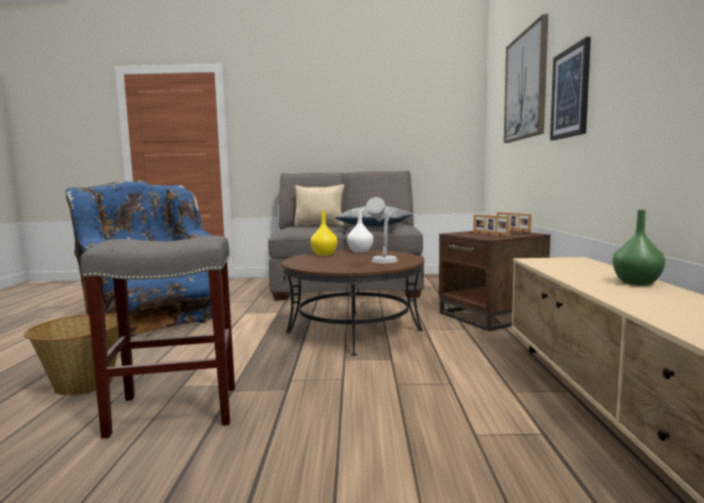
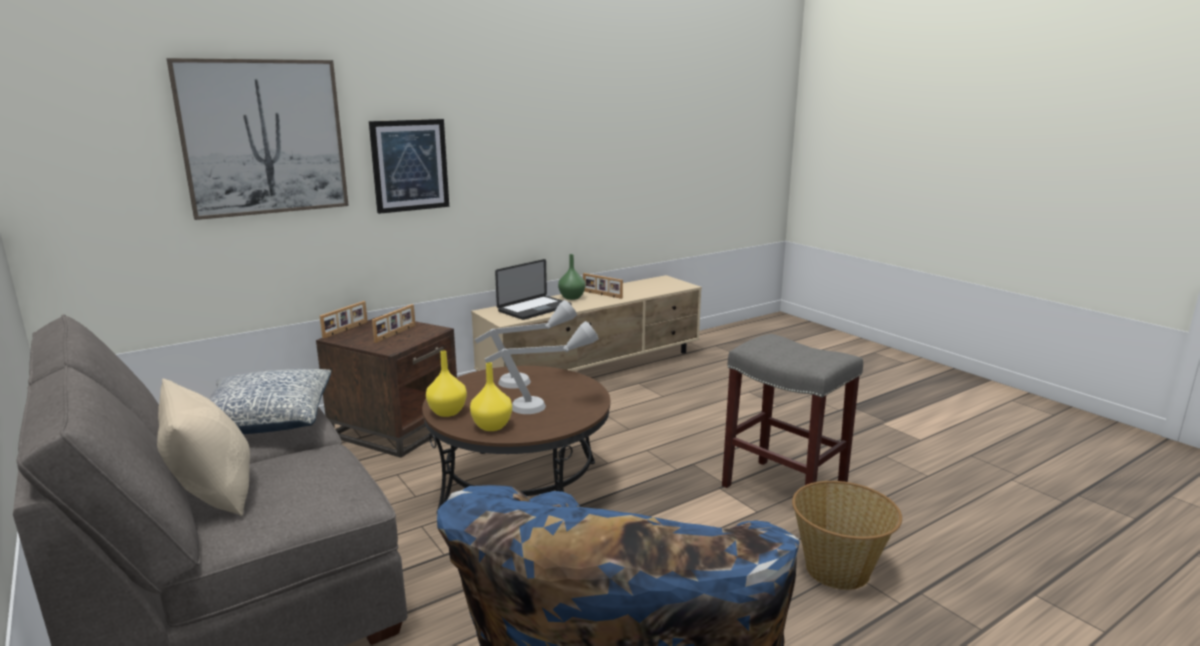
camera: 125 degrees left, 10 degrees up
(330, 261) = (546, 405): none -> grey table lamp
(360, 251) = (447, 412): white vase -> yellow vase
(577, 268) = (534, 309): none -> laptop
(654, 295) = (602, 294): none -> picture frame

